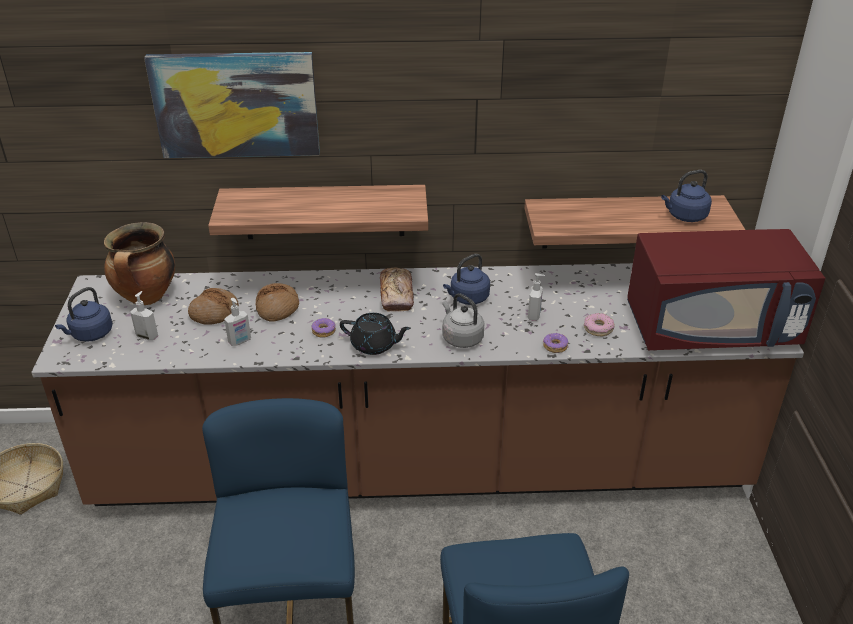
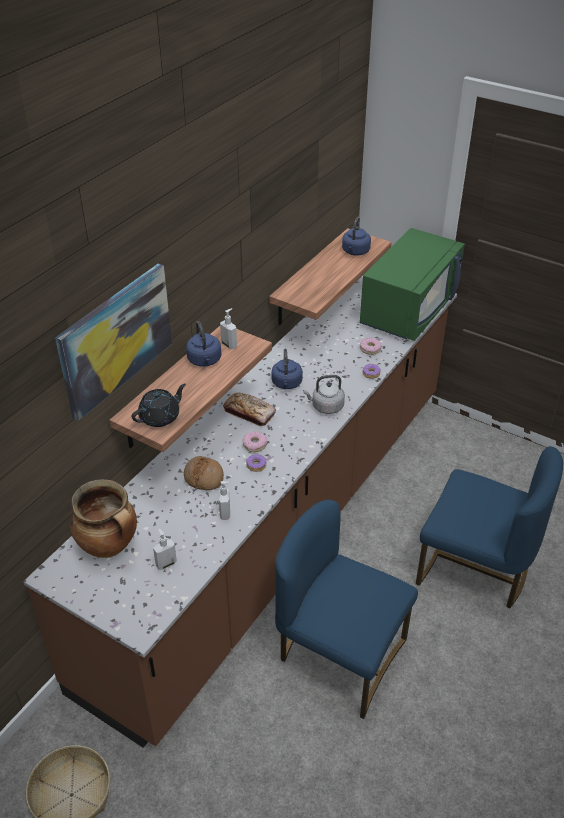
camera: 55 degrees left, 5 degrees up
(90, 334) = (127, 599): blue kettle -> blue kettle (205, 361)
(214, 312) = (173, 514): bread -> none
(353, 318) = (255, 444): none -> donut
(374, 345) = (296, 448): black teapot -> black teapot (160, 417)
(534, 315) = (333, 366): soap dispenser -> soap dispenser (229, 345)
(711, 327) = (408, 309): red microwave -> green microwave

